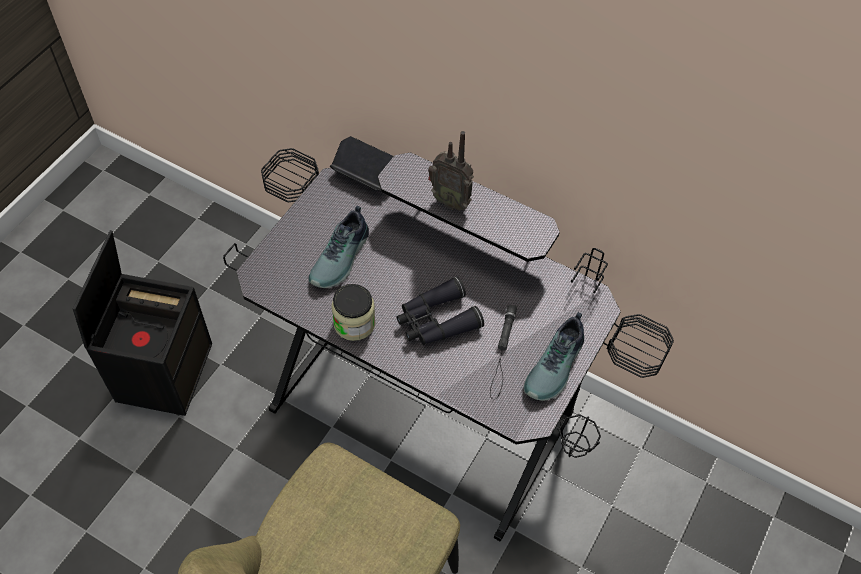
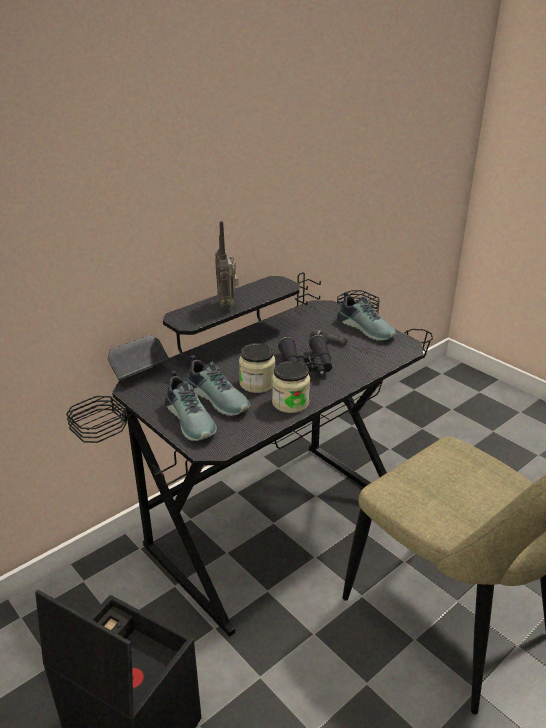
camera: 70 degrees left, 25 degrees down
(298, 248) = (192, 419): none -> shoe
(381, 283) = (257, 383): none -> jar
(451, 200) = (227, 305): radio -> radio turned 120 degrees clockwise

